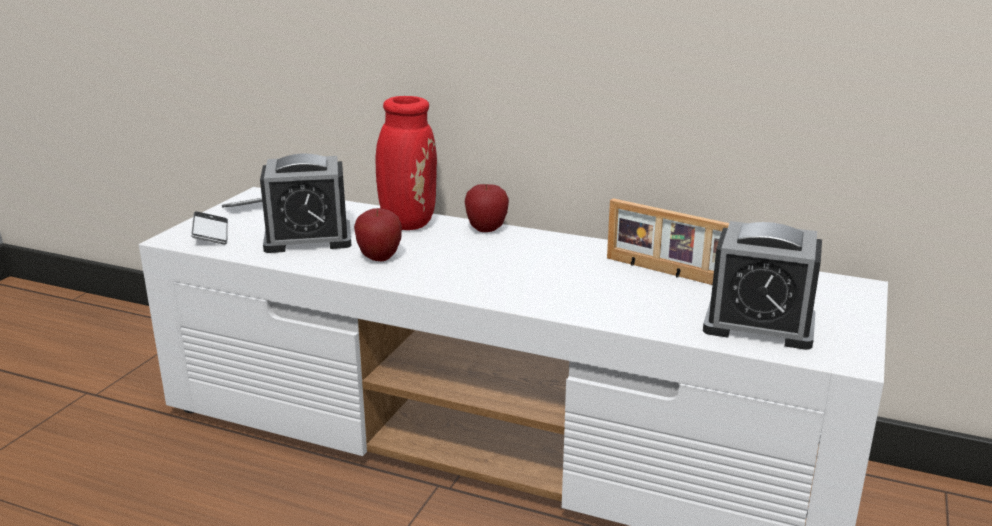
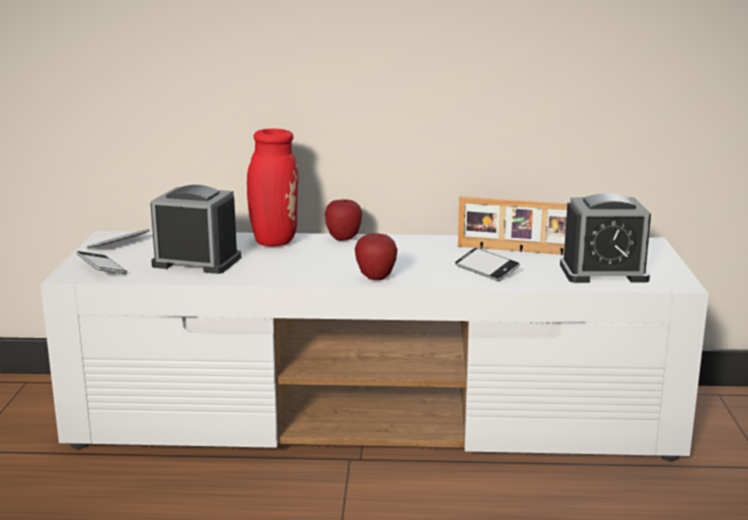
camera: 20 degrees left, 5 degrees down
(308, 238) = (197, 261): alarm clock -> alarm clock turned 135 degrees counterclockwise
(379, 258) = (276, 267): apple -> apple (376, 278)
(612, 297) = (486, 270): none -> phone

